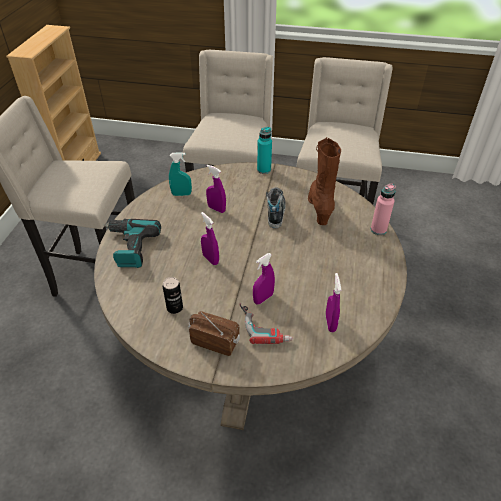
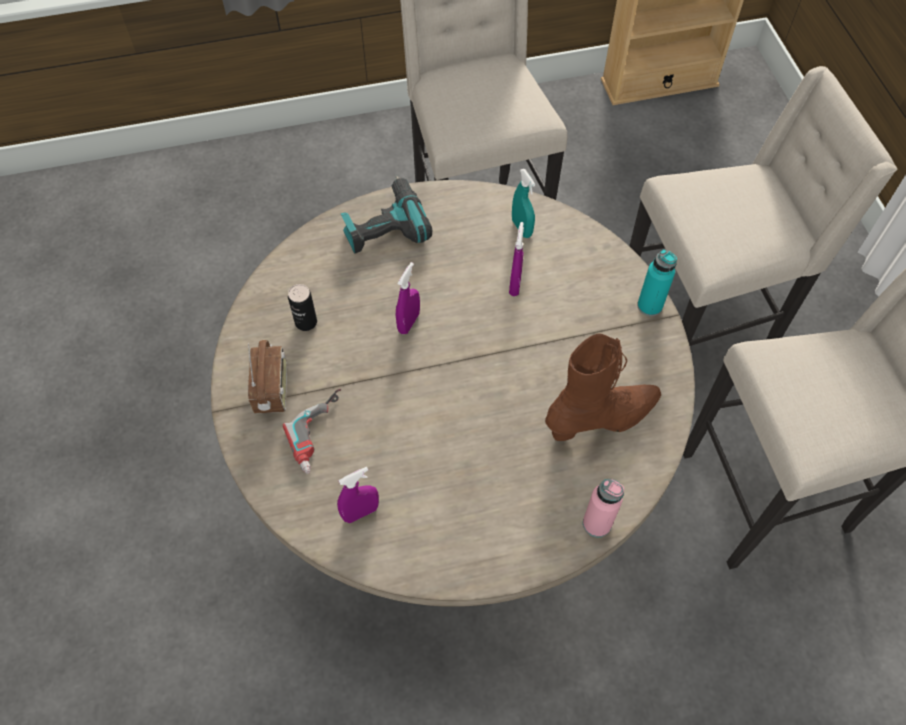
camera: 65 degrees right, 15 degrees up
(263, 298) = (367, 414): purple spray bottle -> none
(275, 211) = (554, 361): shoe -> none

